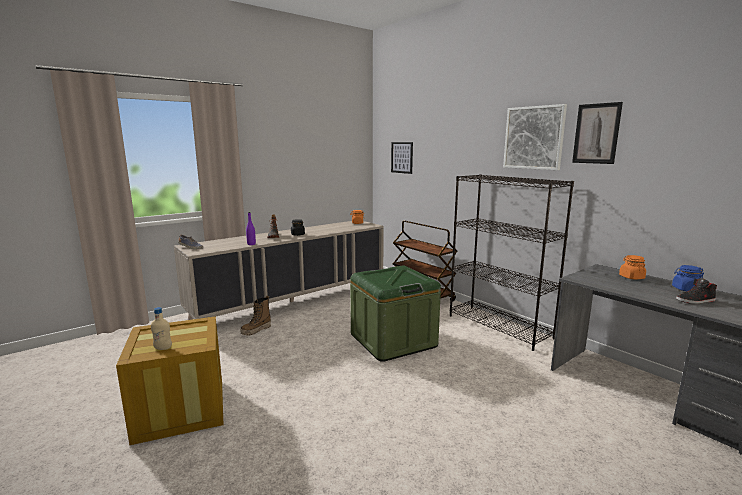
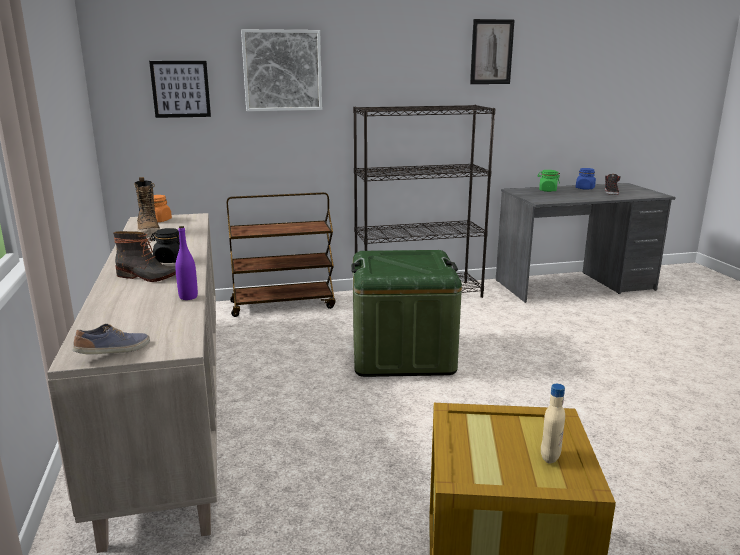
camera: 65 degrees left, 5 degrees up
(256, 330) = (257, 458): boot -> boot (149, 234)
(534, 138) = (423, 56): picture -> picture (282, 70)
(631, 277) = (547, 190): orange jar -> green jar

